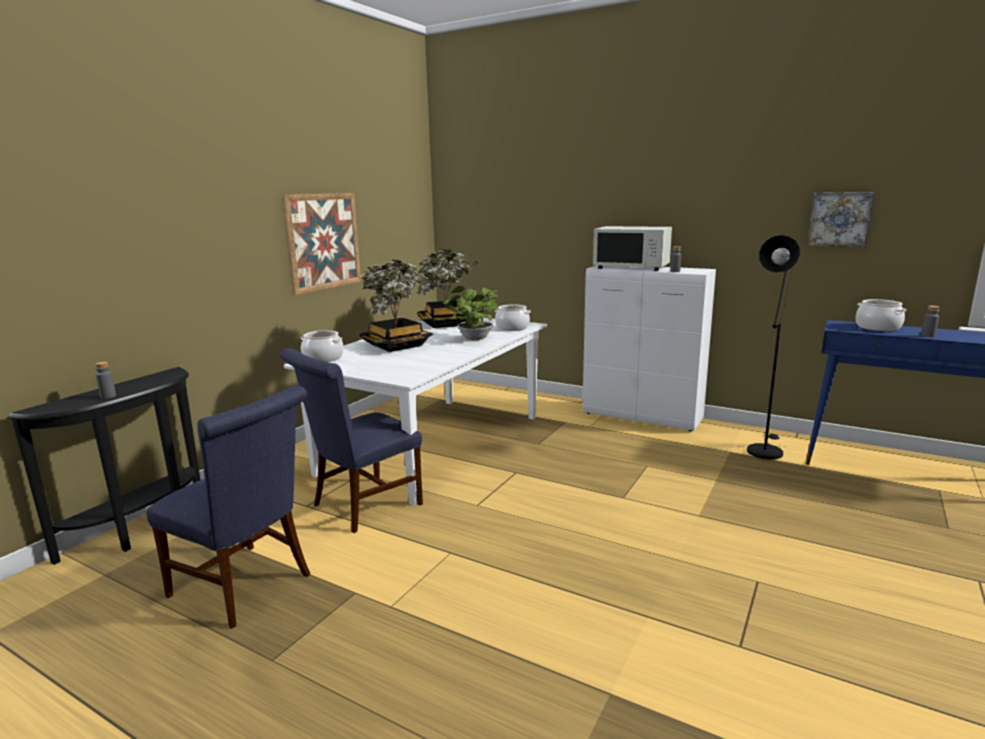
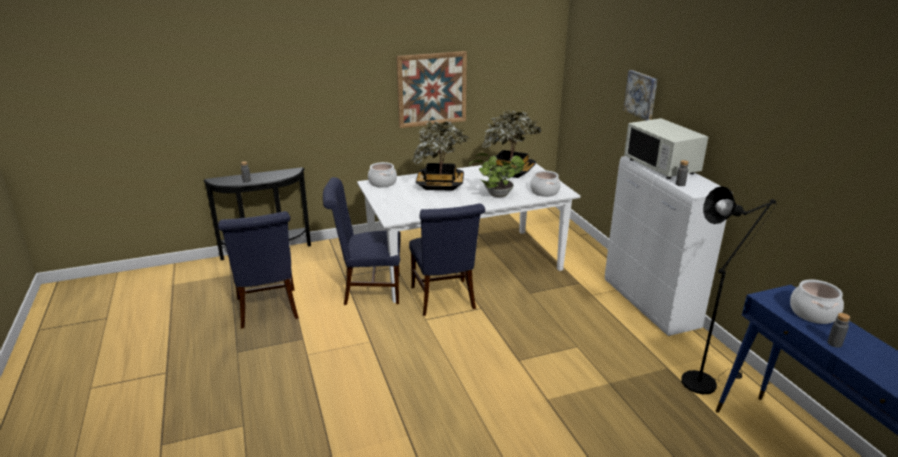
camera: 40 degrees right, 10 degrees up
(467, 480) = (444, 300): none -> blue chair
(839, 219) = (843, 182): picture -> picture (641, 95)

